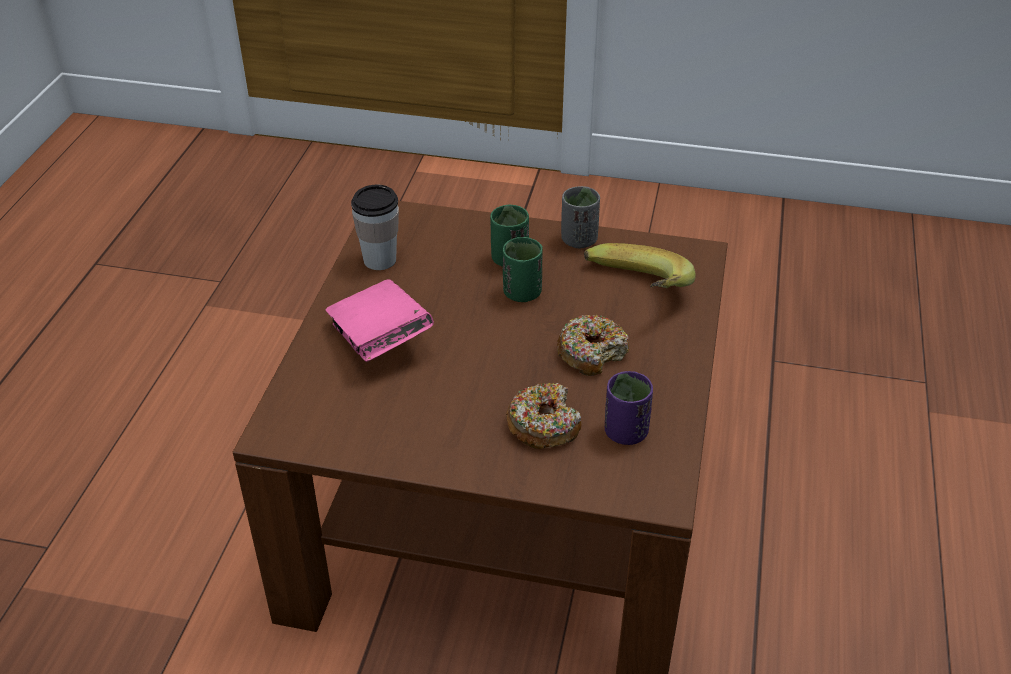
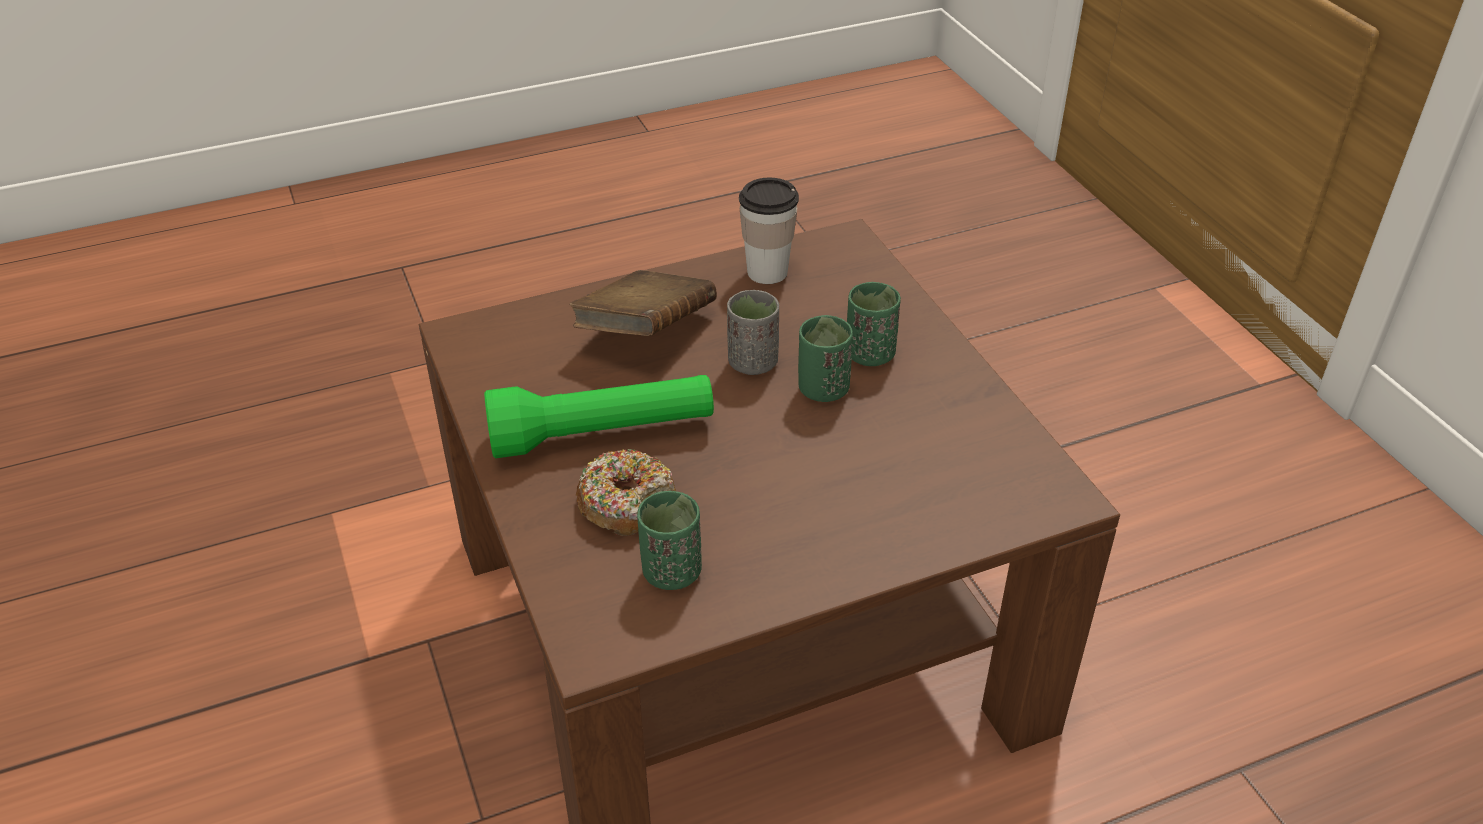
camera: 55 degrees right, 0 degrees up
(380, 341) = (646, 332): pink book -> brown book
(466, 407) = (603, 434): none -> green flashlight
(579, 240) = (966, 389): grey cup -> grey cup (752, 363)
(591, 353) = (778, 487): donut -> none
(625, 432) = (671, 572): purple cup -> green cup
(633, 294) = (918, 475): banana -> none

